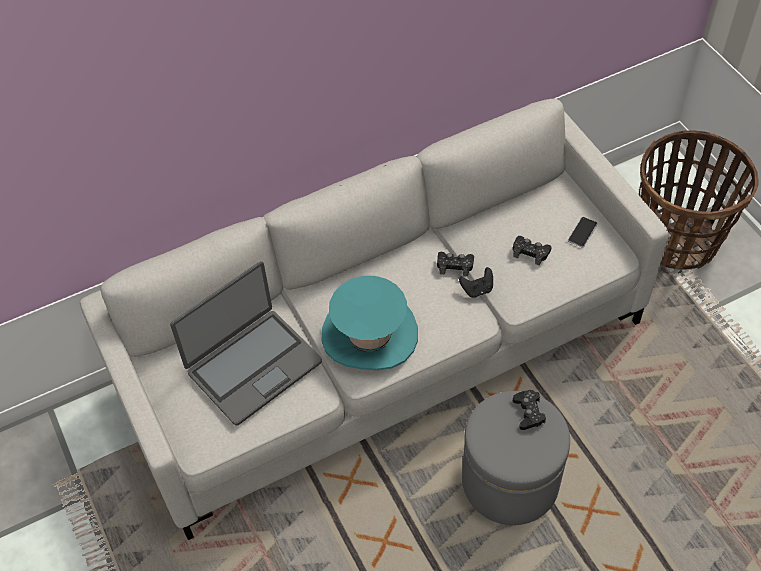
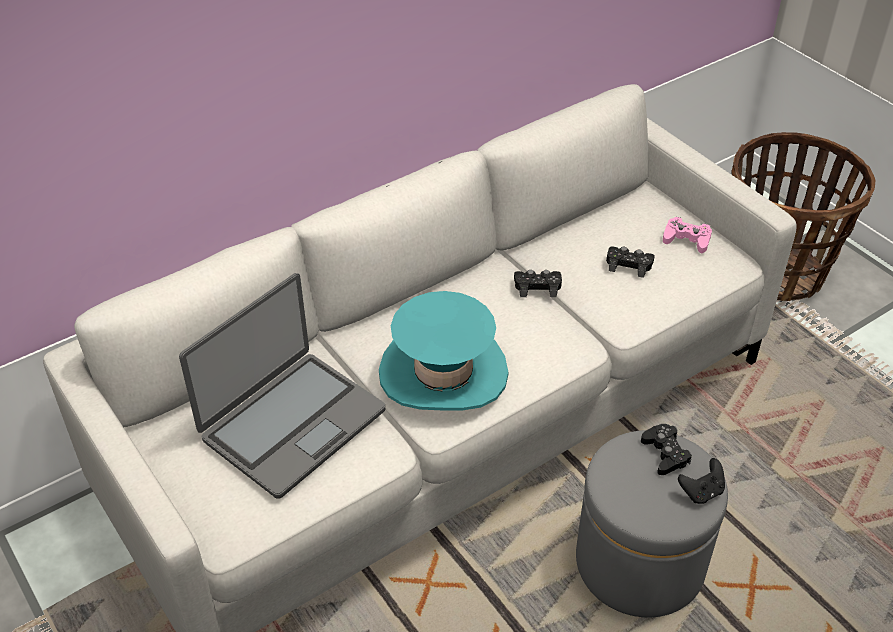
camera: 10 degrees left, 10 degrees down
(477, 289) = (571, 311): black game controller -> black game controller (701, 492)
(582, 232) = (686, 239): phone -> pink game controller

